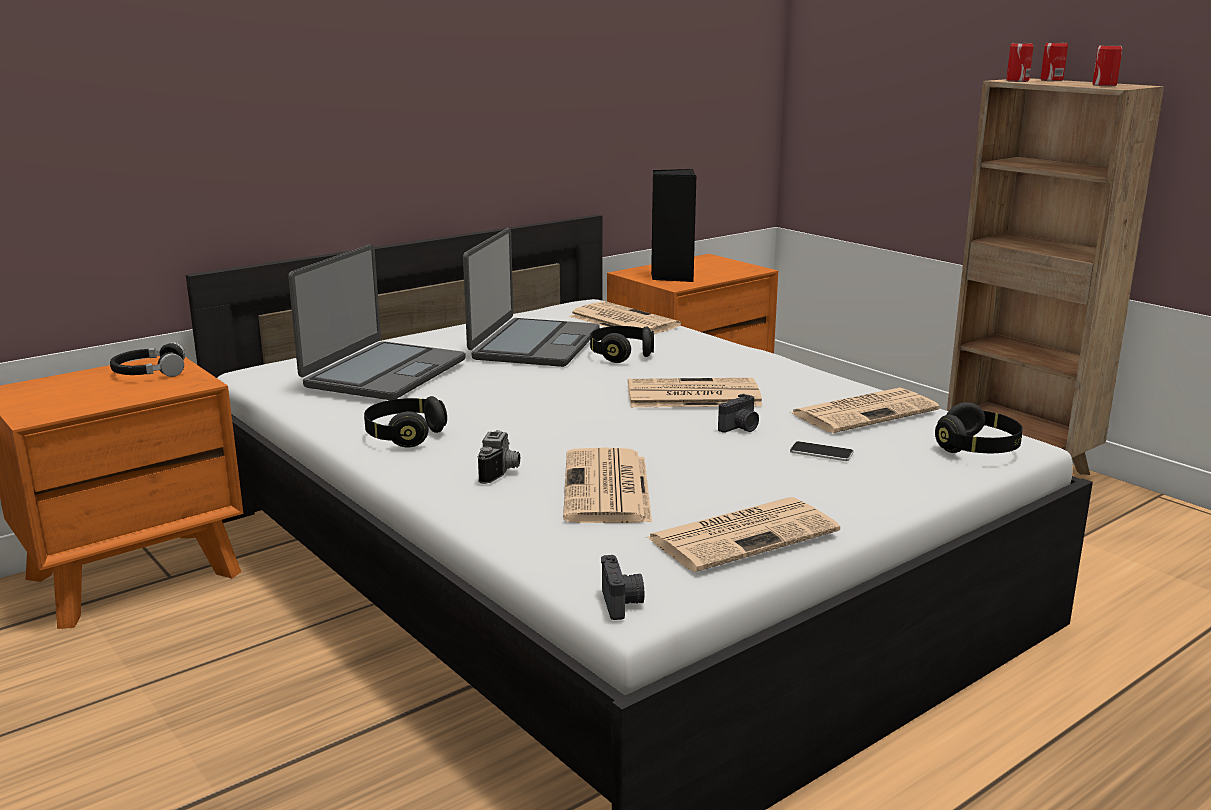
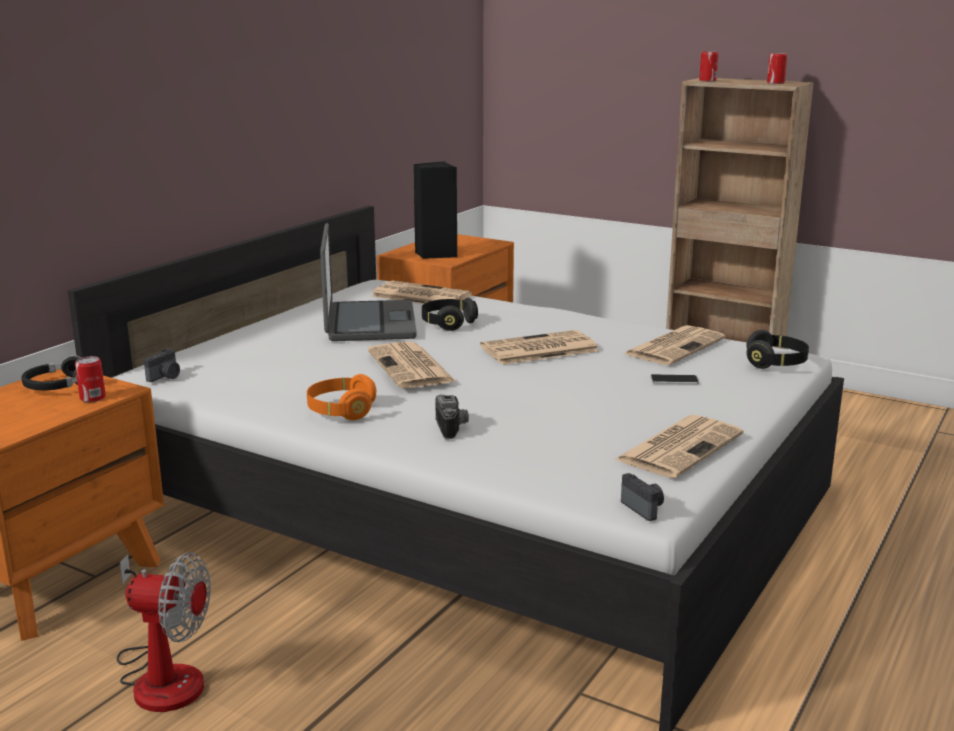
camera: 20 degrees left, 0 degrees up
(149, 692) = (163, 675): none -> fan
(383, 373) = (267, 361): laptop -> none
(404, 435) = (341, 411): black headphones -> orange headphones
(607, 489) = (549, 429): newspaper -> newspaper (411, 367)
(740, 428) = (599, 370): camera -> camera (165, 377)
(1051, 80) = (729, 79): can -> can (92, 398)

